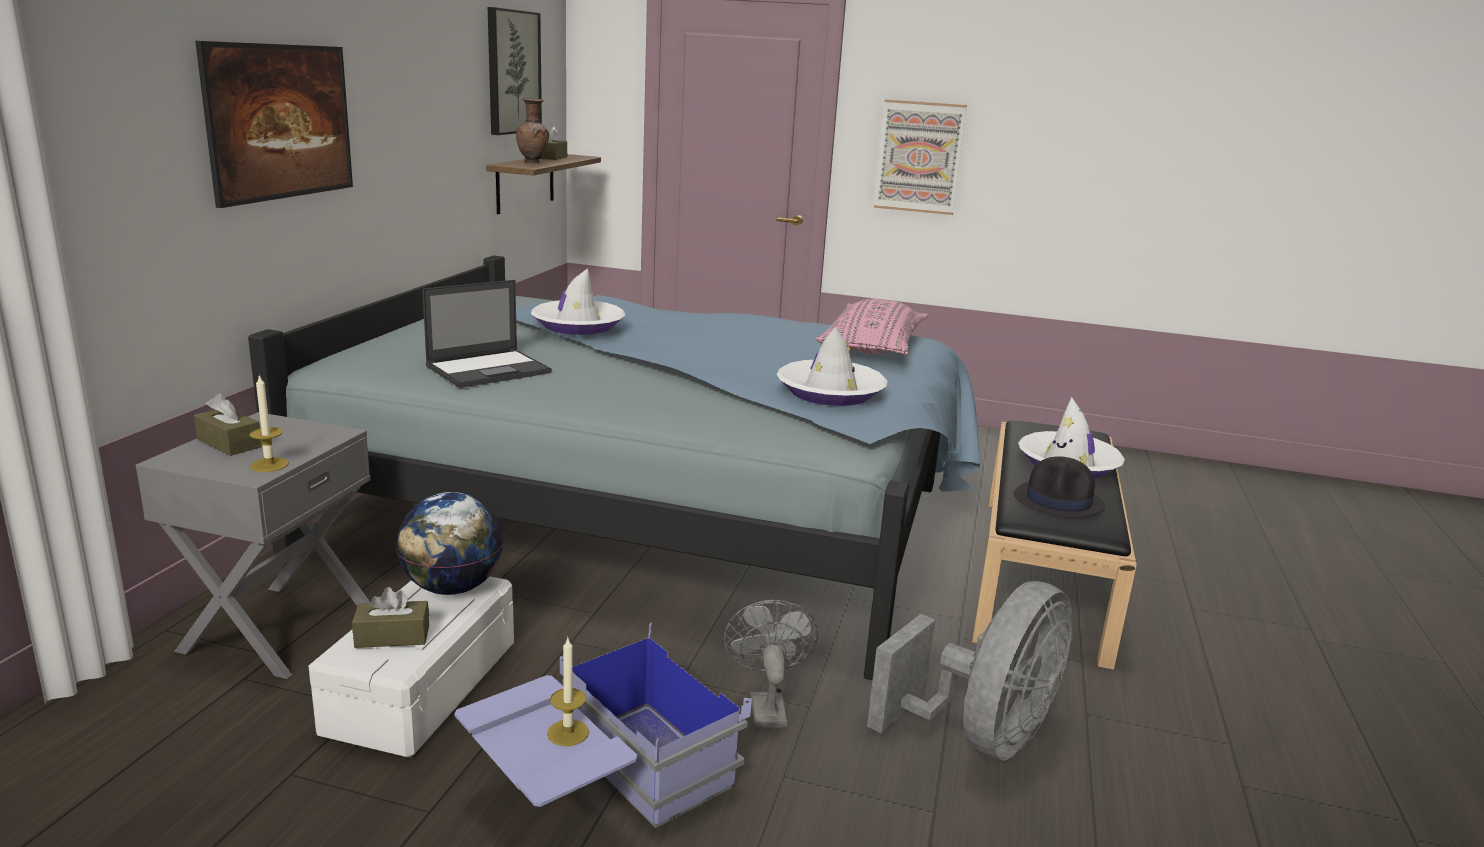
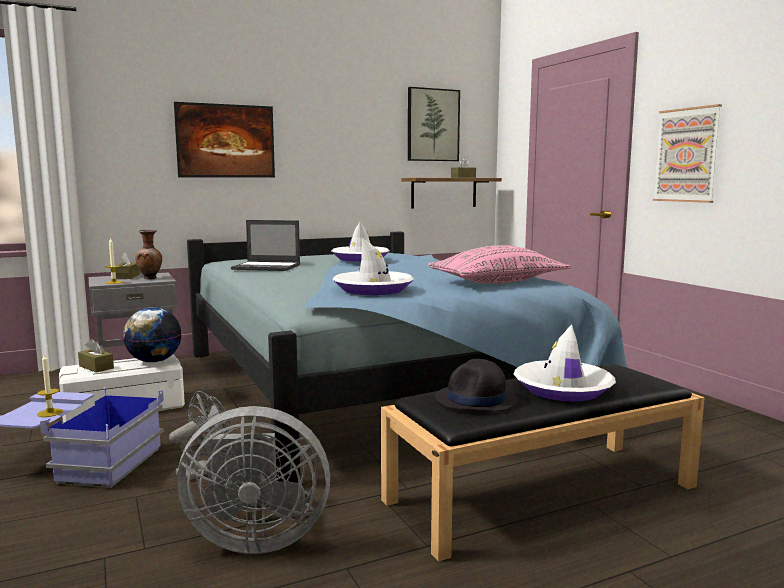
camera: 50 degrees right, 10 degrees down
(533, 163) = (433, 177): brown vase -> brown vase (150, 279)

